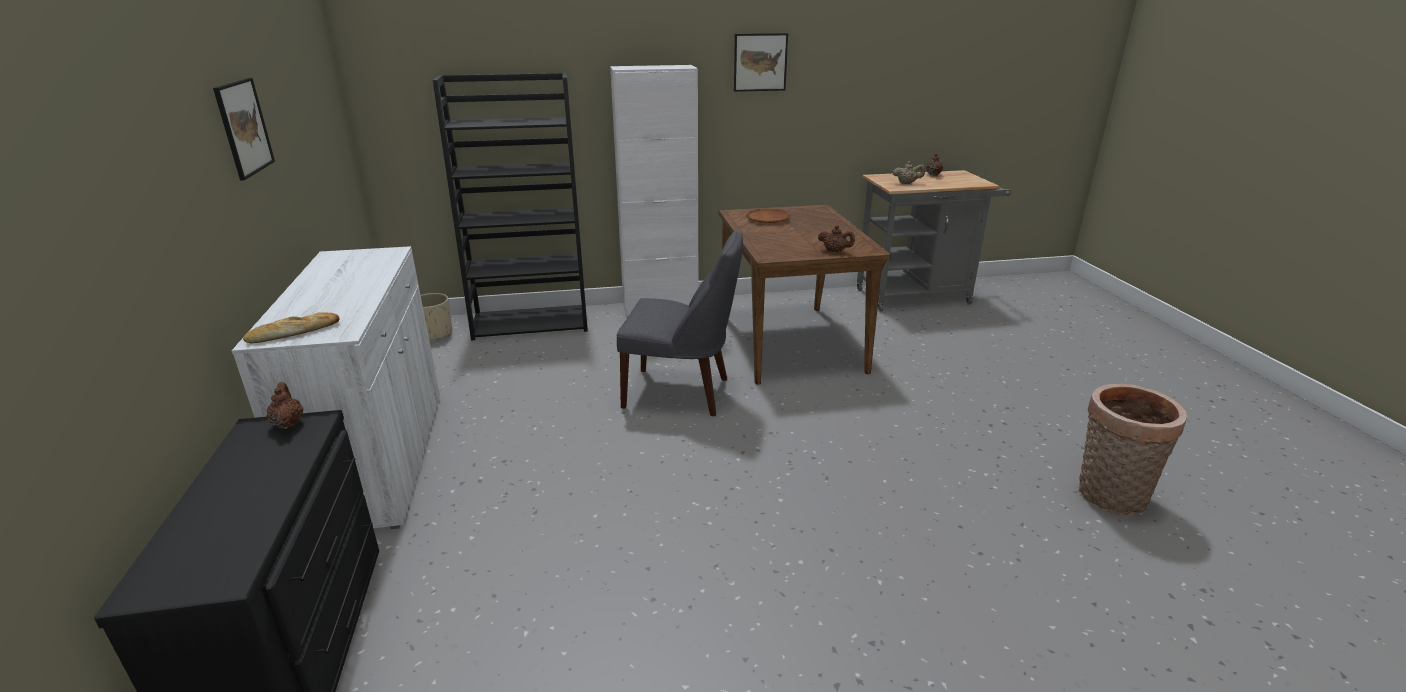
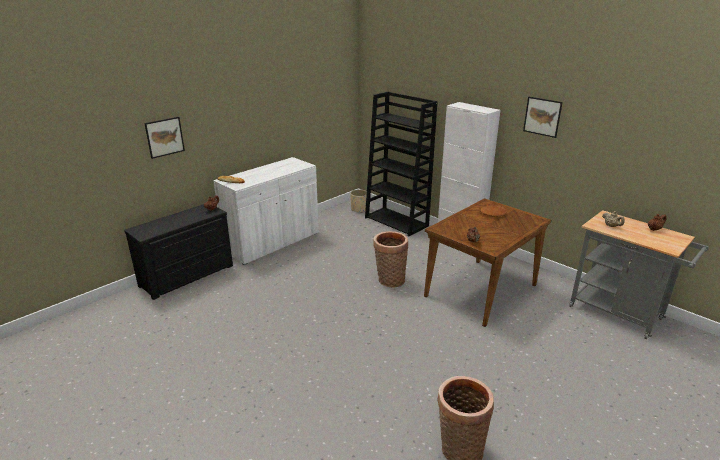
camera: 55 degrees right, 0 degrees up
(244, 127) = (261, 107): picture -> picture (164, 137)
(681, 393) = (389, 280): grey chair -> basket

